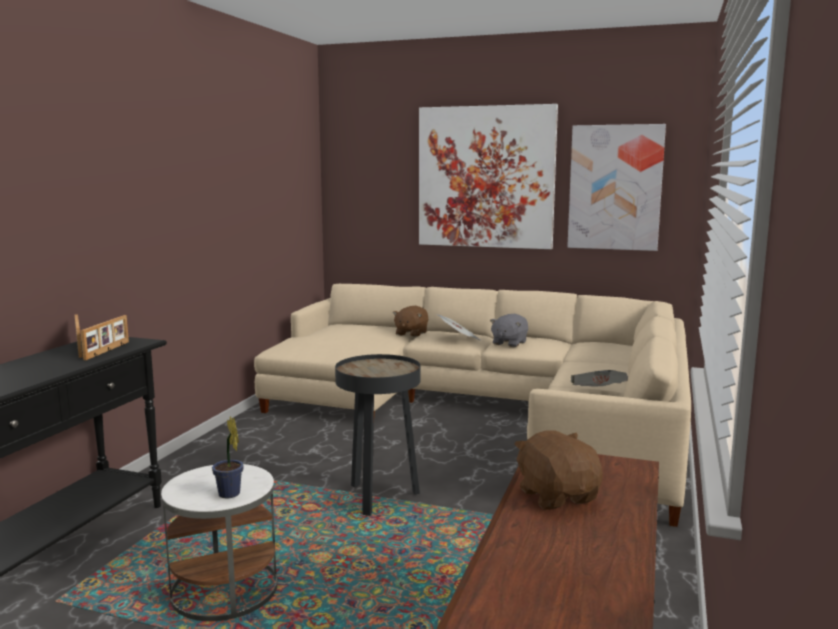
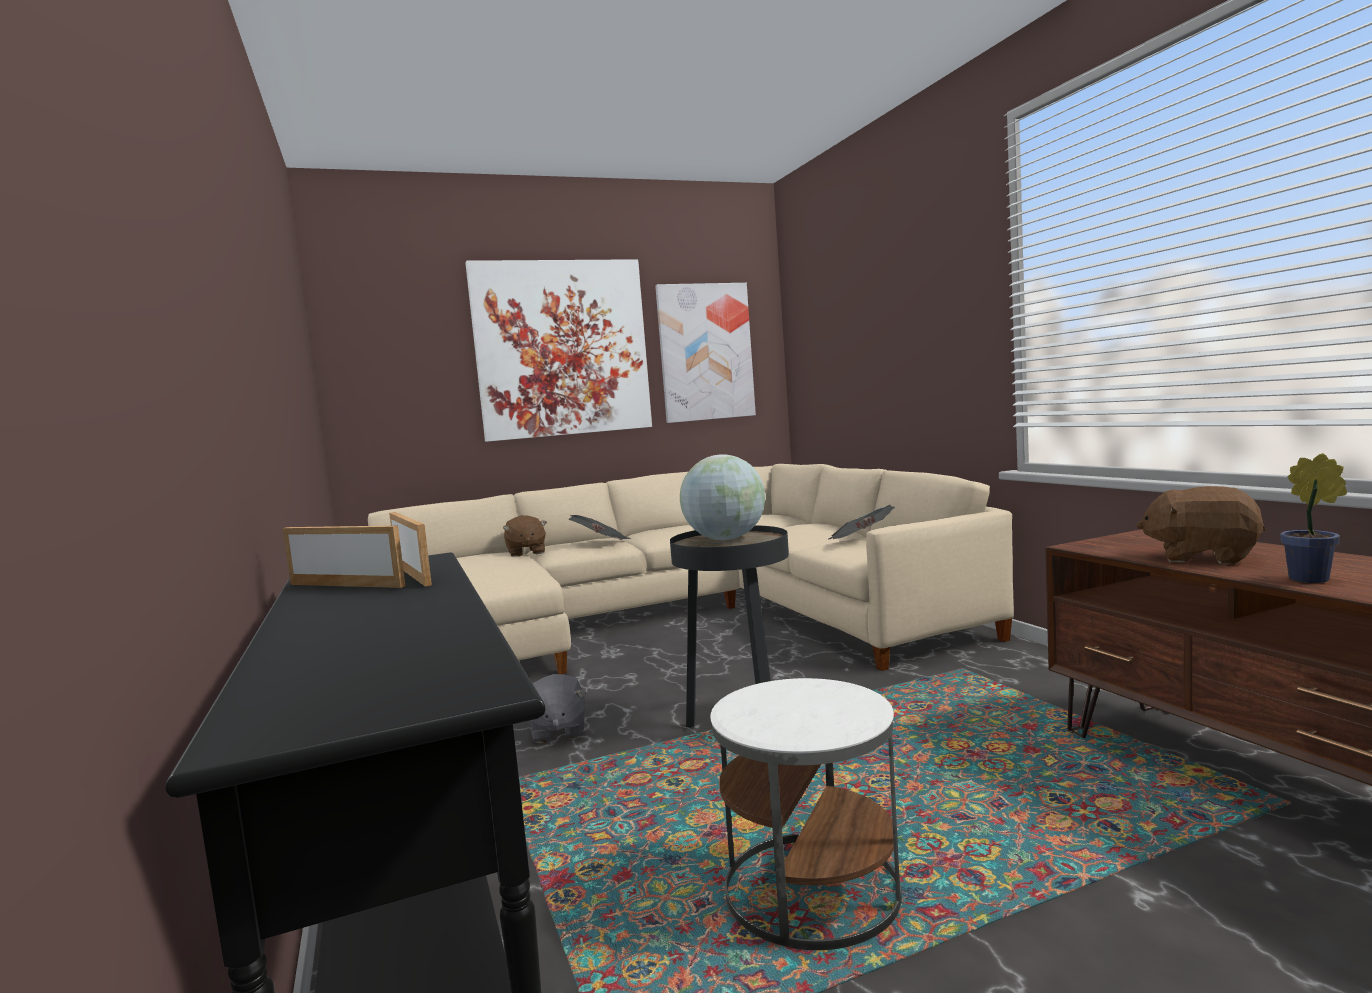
camera: 40 degrees left, 5 degrees down
(230, 495) = (855, 708): potted plant -> potted plant (1314, 579)
(382, 367) = (725, 539): none -> globe
(509, 343) = (661, 535): grey plush toy -> grey plush toy (558, 732)

